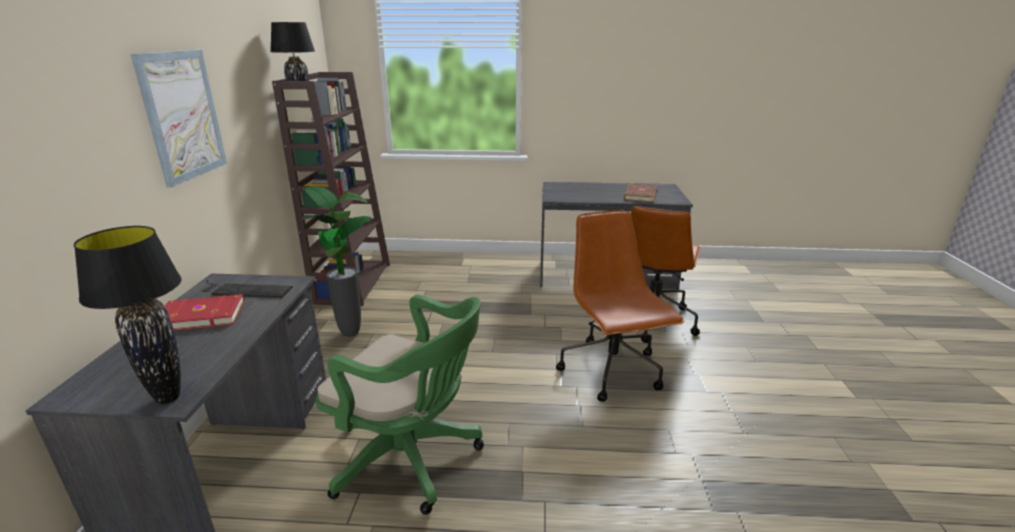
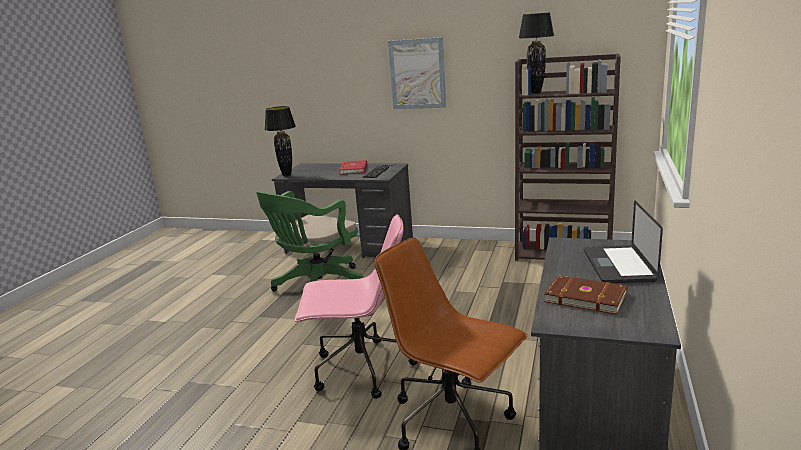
camera: 105 degrees right, 5 degrees down
(350, 333) = (469, 259): potted plant -> none
(589, 188) = (618, 265): none -> laptop
(612, 371) = (360, 369): brown office chair -> pink office chair

